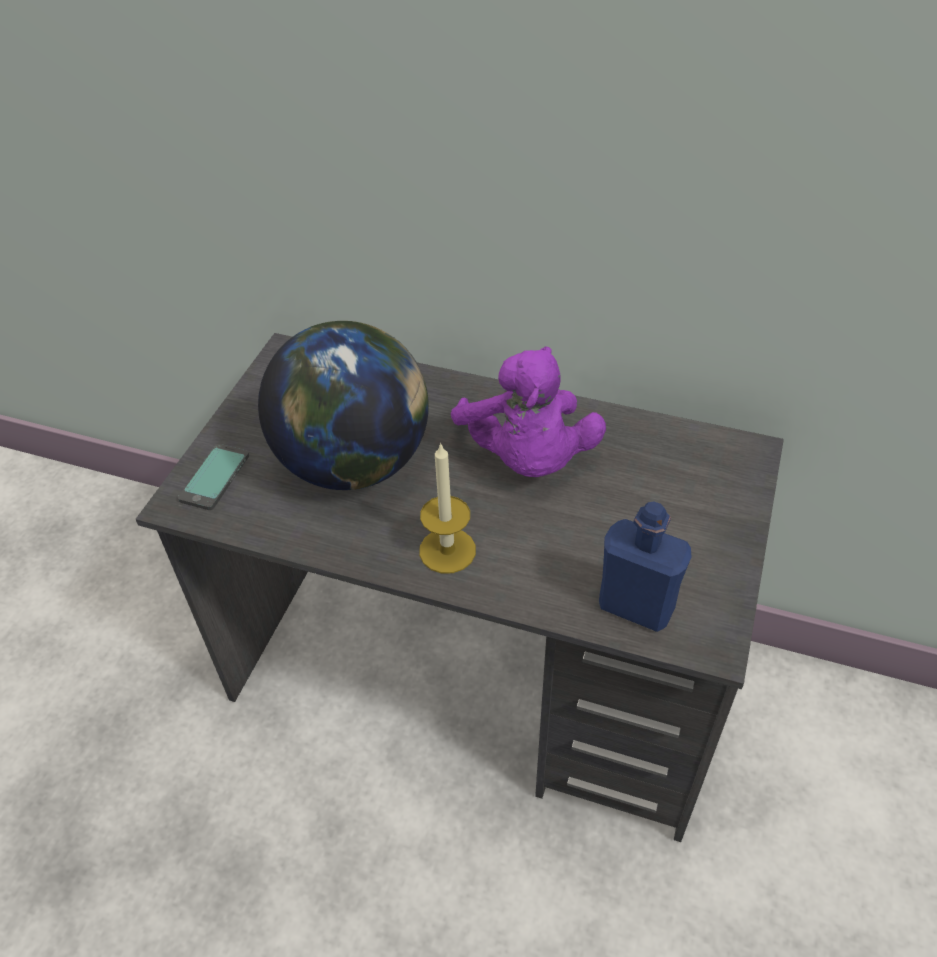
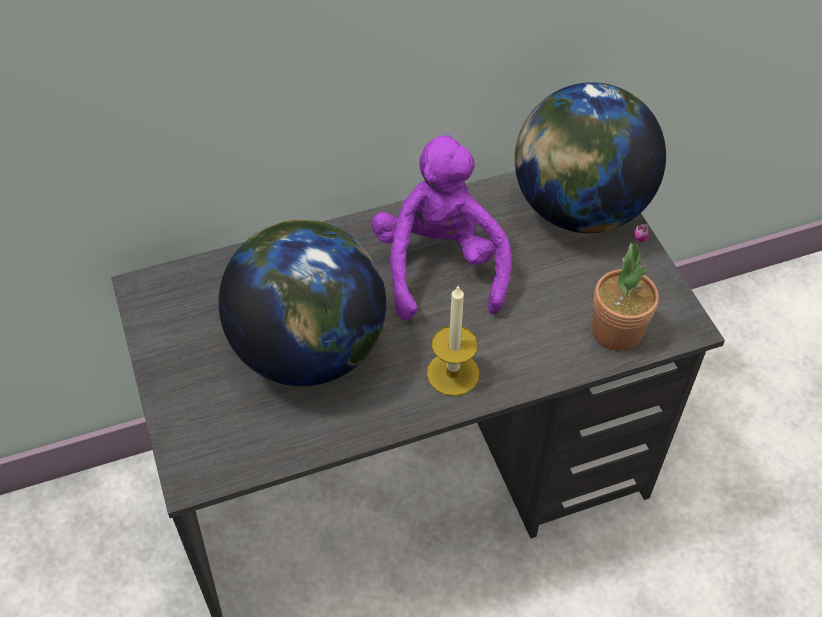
camera: 40 degrees left, 5 degrees up
(215, 478) = (202, 434): phone -> none
(526, 458) = (439, 266): purple plush toy -> purple plush toy turned 135 degrees counterclockwise
(636, 606) = (617, 331): blue bottle -> potted plant
(708, 480) = (578, 209): none -> globe

